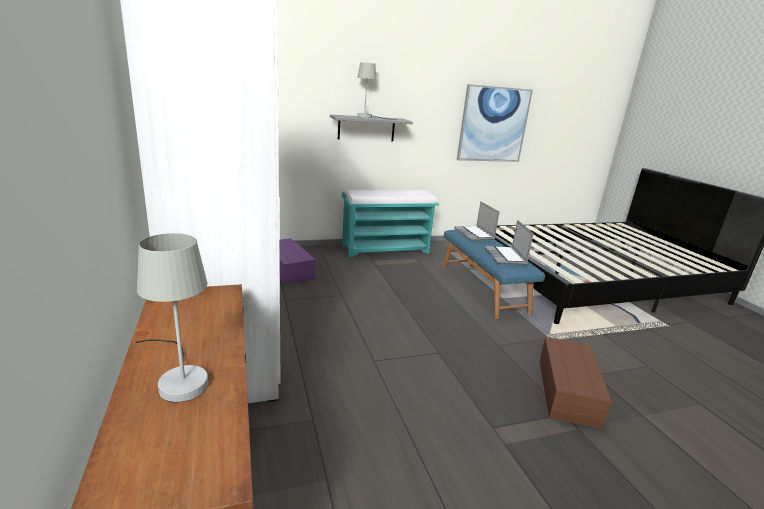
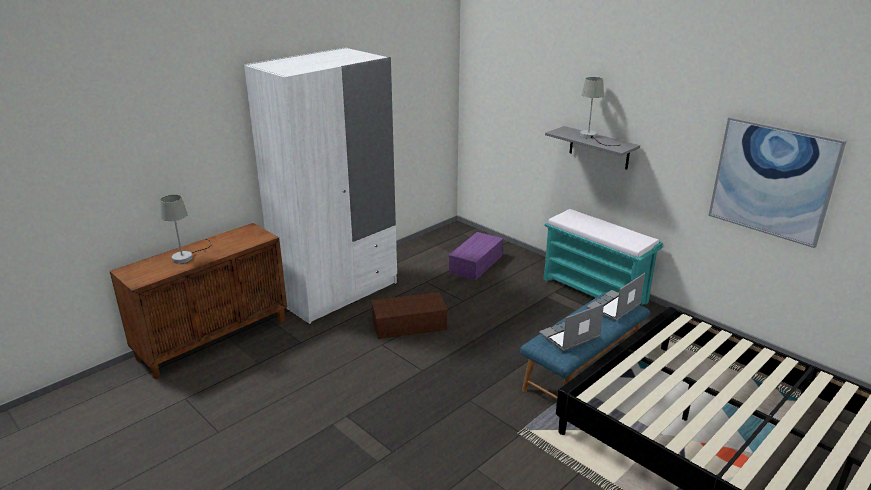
camera: 65 degrees right, 5 degrees up
(566, 390) = (430, 450): brown storage box -> brown storage box (410, 324)

